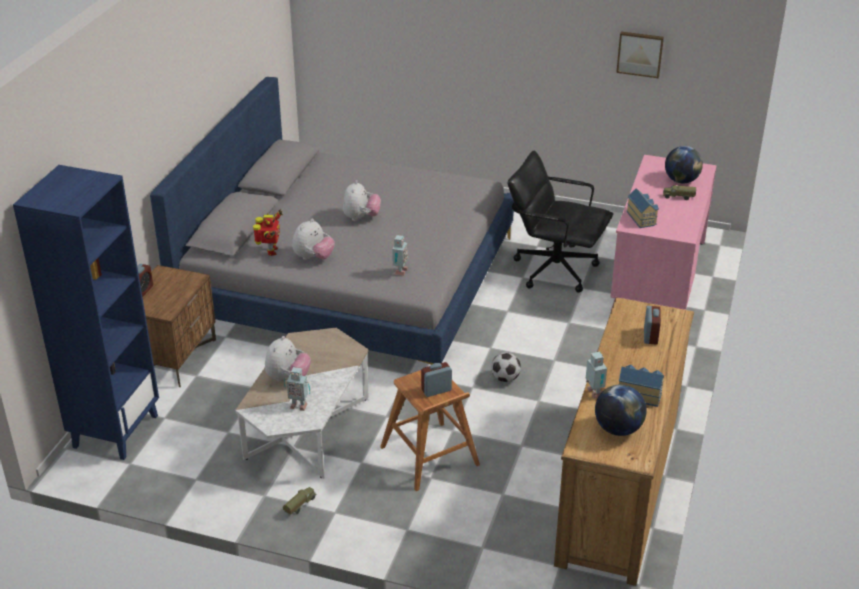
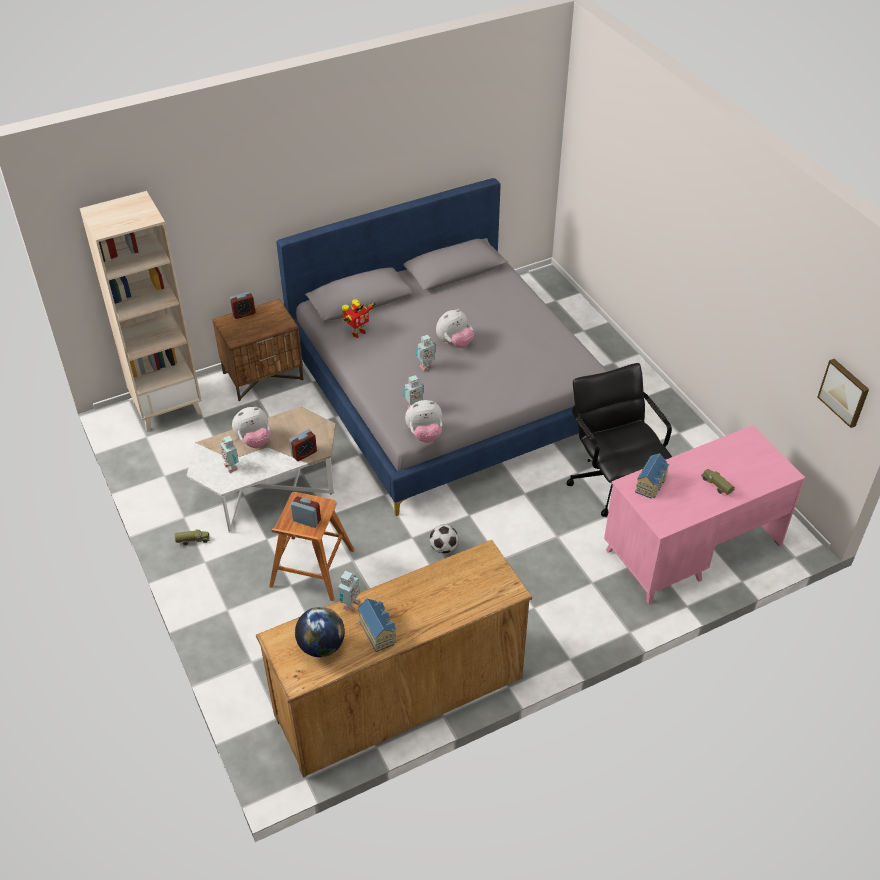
camera: 45 degrees right, 10 degrees up
(115, 430) = (167, 407): blue bookcase -> beige bookcase
(313, 258) = (377, 356): plush toy -> plush toy (425, 435)
(365, 242) = (426, 366): none -> toy robot
(640, 53) = (790, 322): picture -> picture (844, 392)
(650, 336) = (463, 592): alarm clock -> alarm clock (304, 453)
(681, 181) = (745, 472): globe -> none

